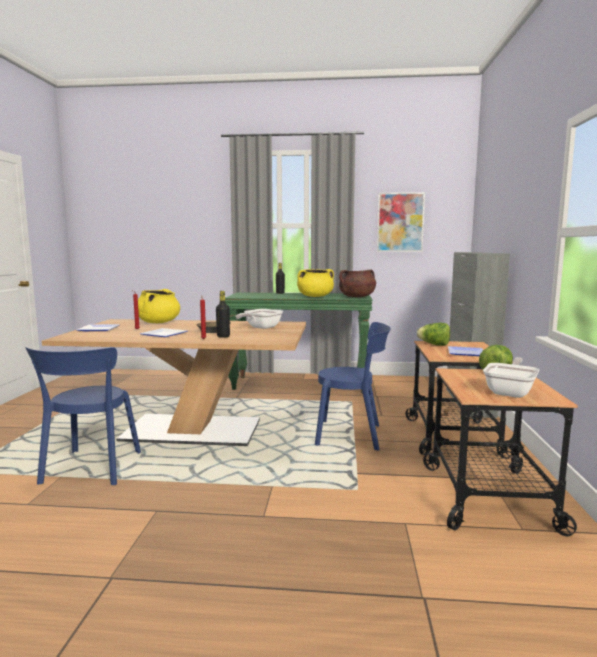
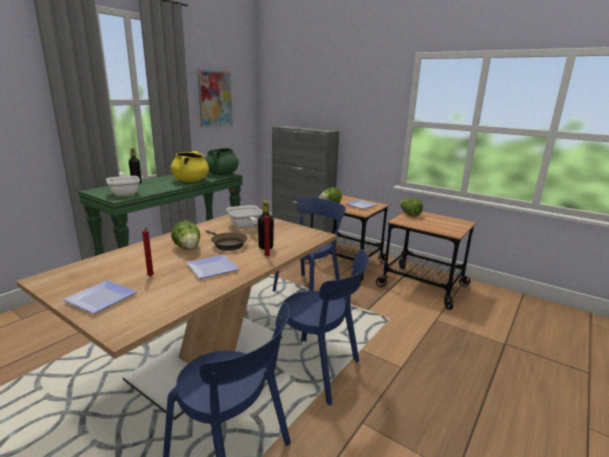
camera: 60 degrees left, 10 degrees up
(158, 322) = (124, 258): yellow cooking pot -> none
(192, 327) = (188, 249): none -> lettuce
(215, 474) = (319, 370): none -> blue chair
(357, 297) = (222, 174): brown cooking pot -> green cooking pot
(511, 392) = (448, 224): frying pan -> frying pan (125, 193)

